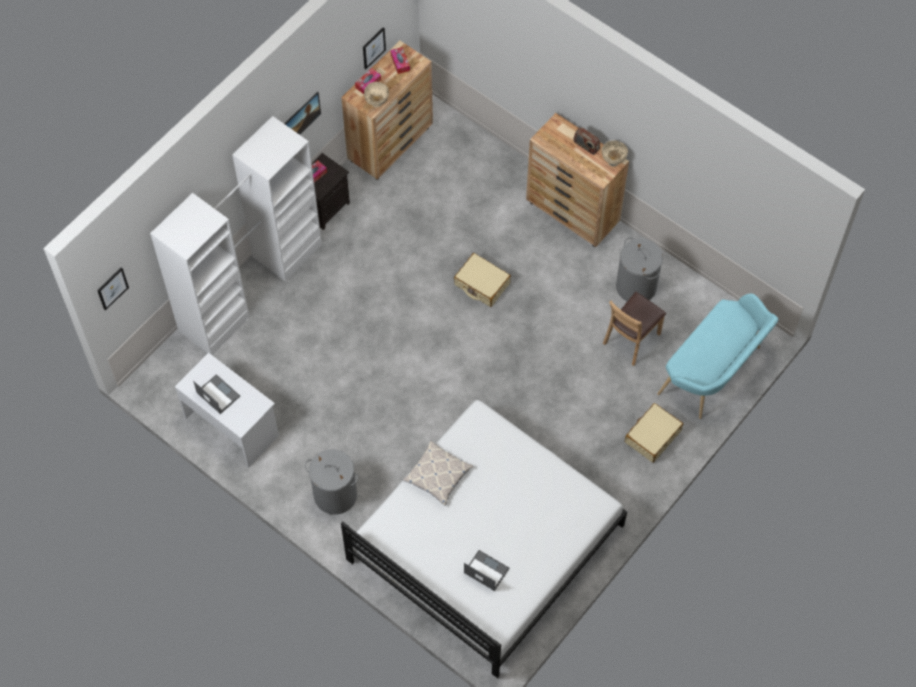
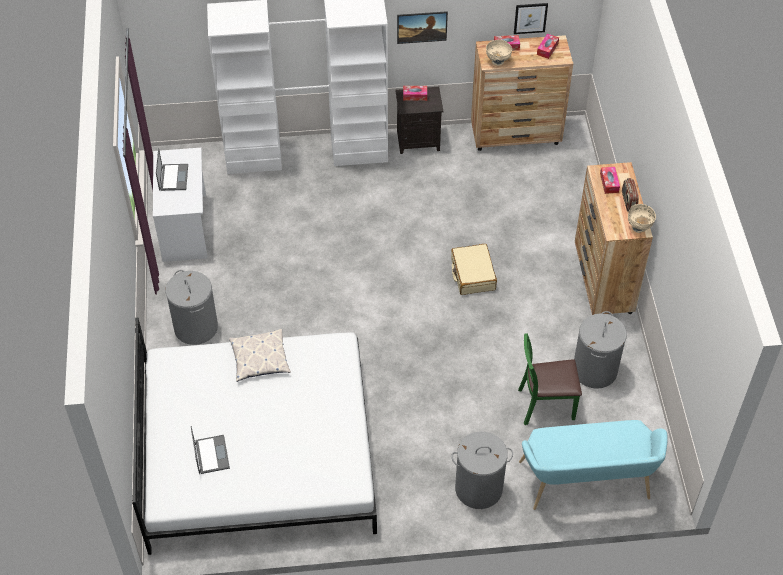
camera: 45 degrees right, 10 degrees down
(112, 288) = (154, 30): picture -> none
(558, 141) = (609, 183): none -> tissue box
(631, 339) = (545, 405): brown chair -> green chair
(652, 436) = (478, 488): beige suitcase -> grey laundry basket

